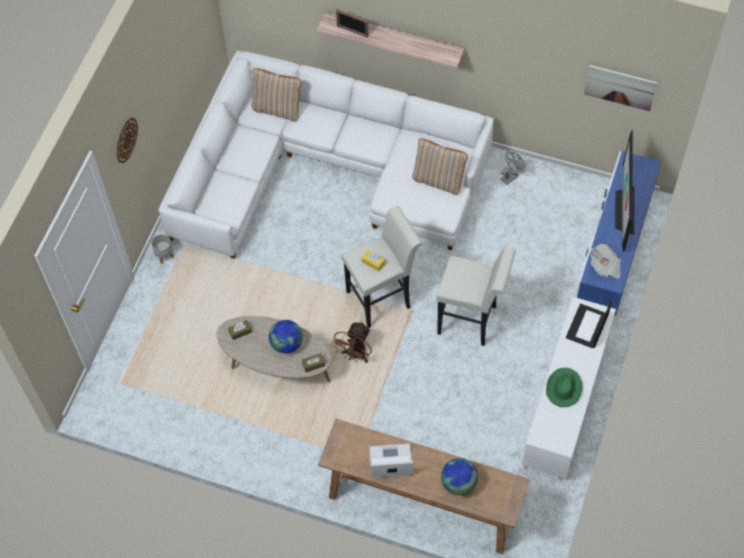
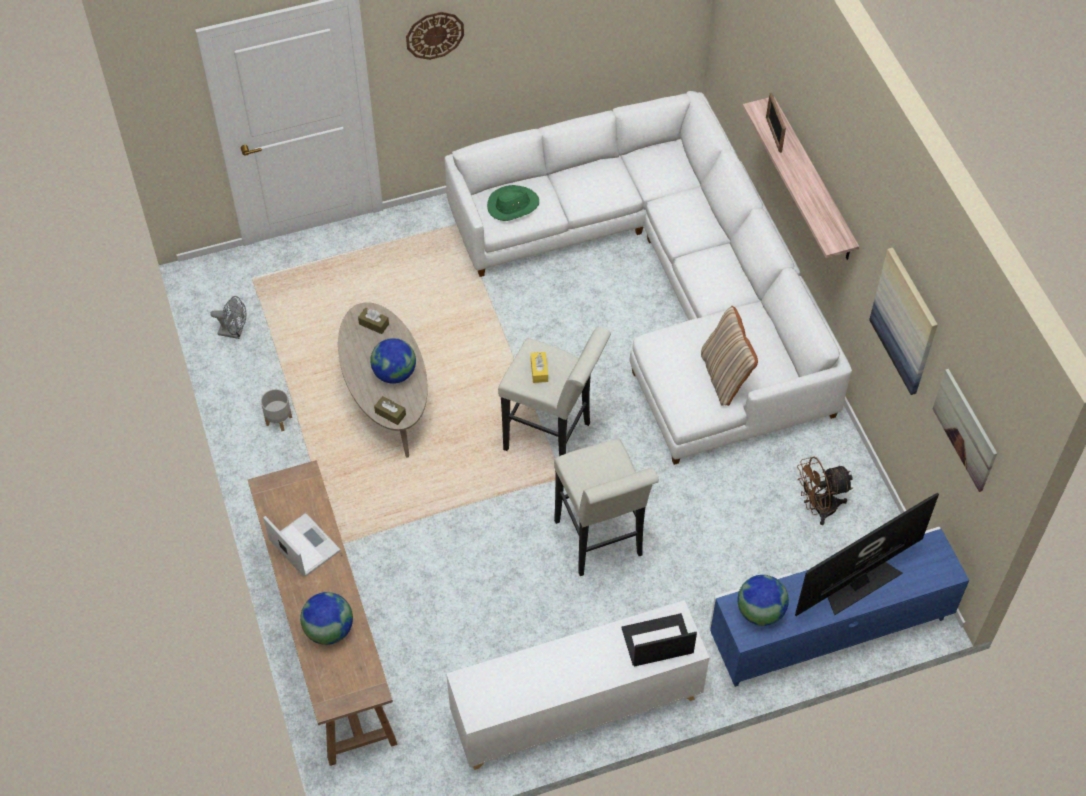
camera: 50 degrees right, 5 degrees down
(164, 255) = (429, 217): grey planter -> grey planter (278, 420)
(277, 108) = (672, 176): beige pillow -> none
(355, 355) = (459, 460): brown fan -> brown fan (818, 508)
(511, 176) = (828, 460): grey fan -> grey fan (234, 332)
(533, 63) = (905, 321): none -> picture
(563, 388) = (552, 668): green hat -> green hat (512, 205)
(605, 267) = (760, 611): newspaper -> globe

